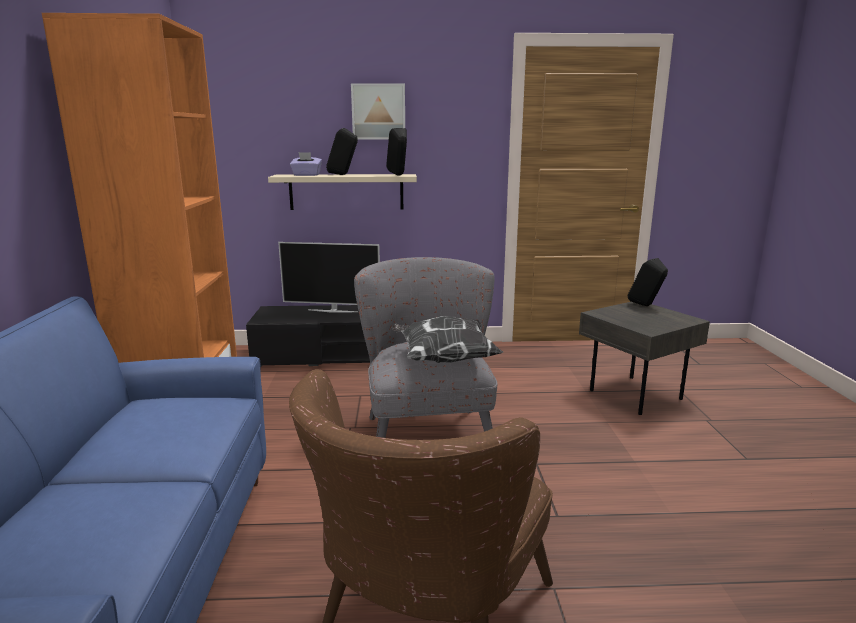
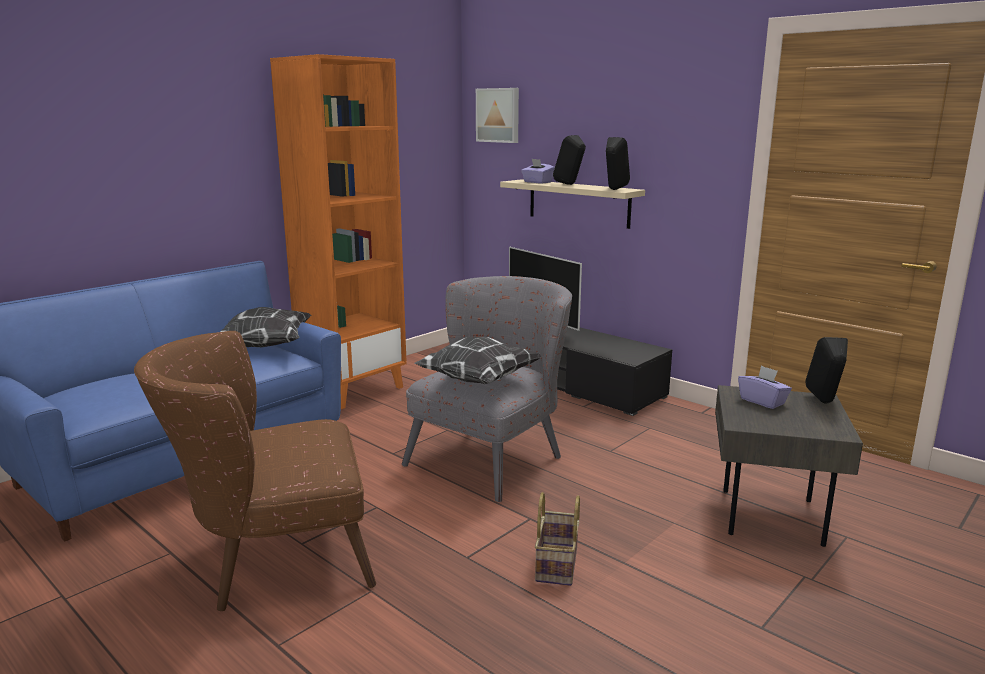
camera: 45 degrees right, 0 degrees up
(162, 401) = (263, 346): none -> pillow
(378, 112) = (613, 118): picture -> picture (498, 115)
(611, 485) = (558, 565): none -> basket
(623, 314) = (762, 401): none -> purple tissue box

